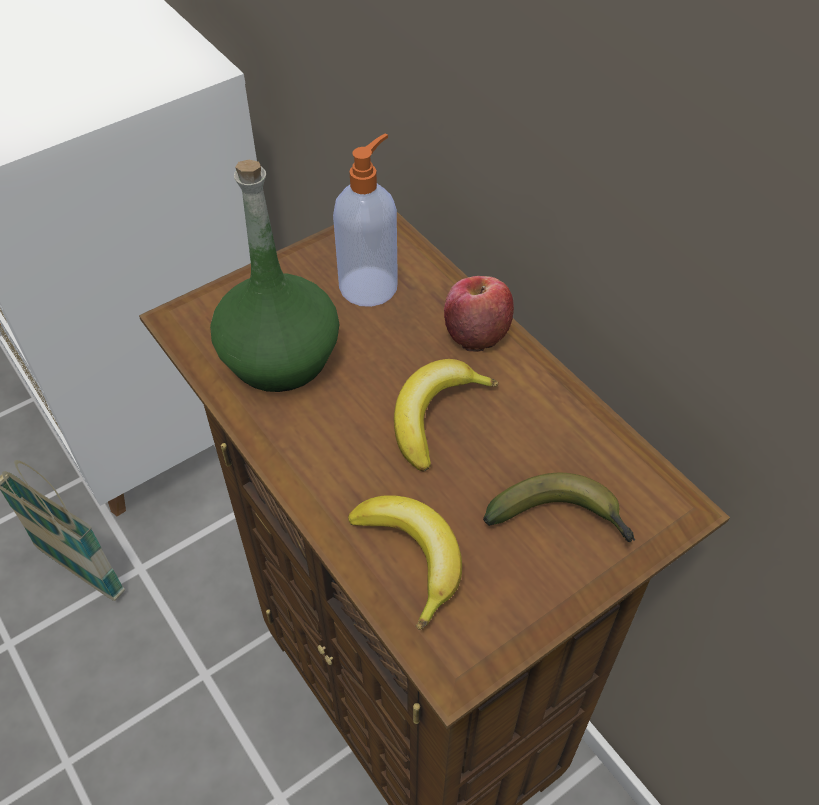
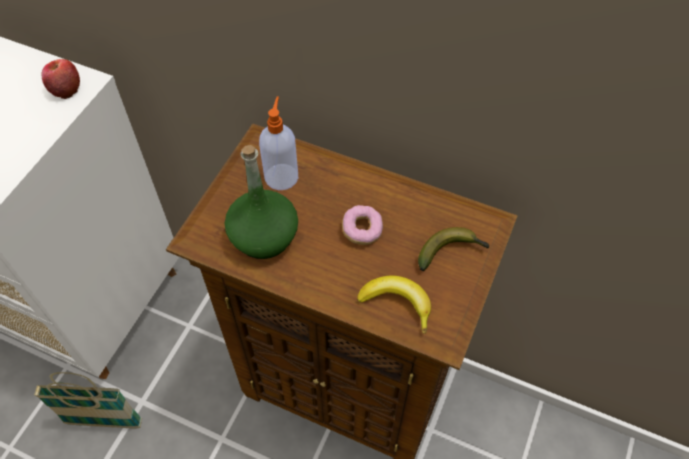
camera: 30 degrees left, 5 degrees up
(435, 416) = (362, 230): banana -> donut
(476, 332) = (352, 177): apple -> apple (65, 88)

